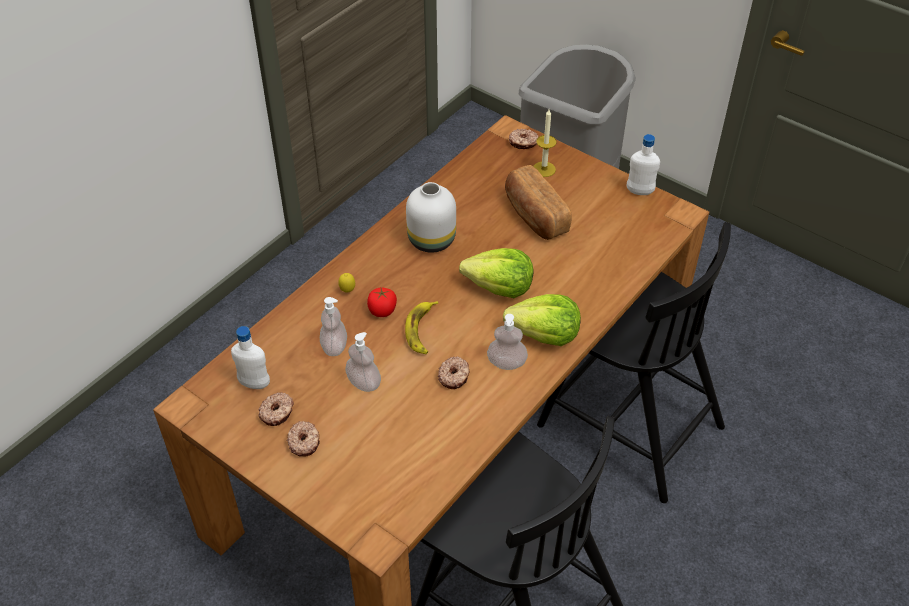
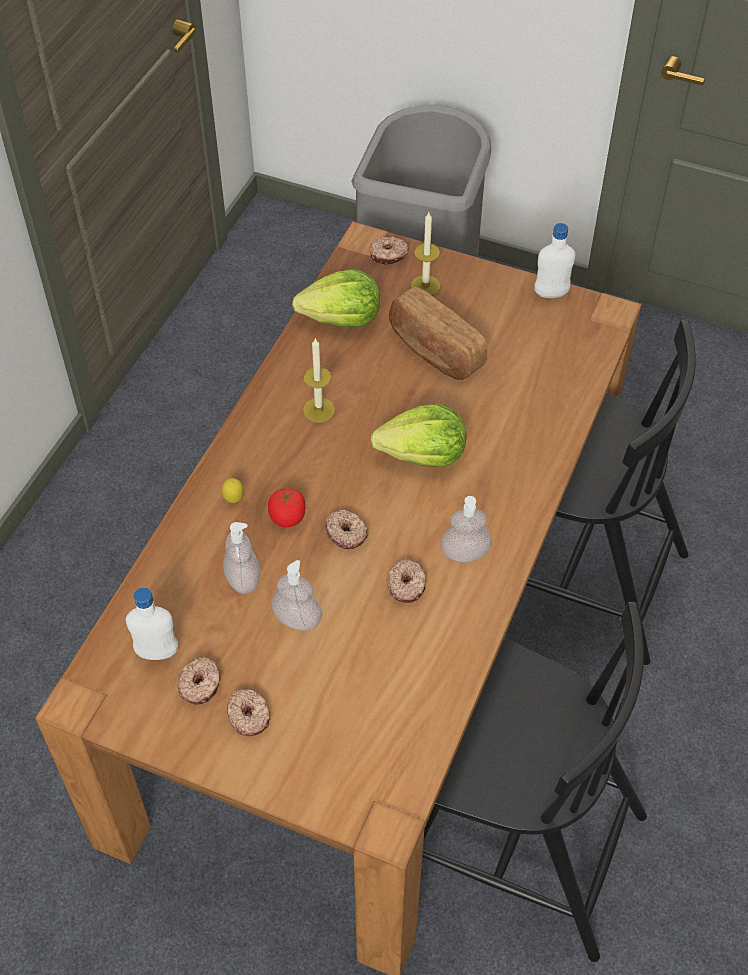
camera: 15 degrees left, 5 degrees up
(422, 330) = (346, 533): banana -> donut
(432, 241) = (319, 410): white vase -> candle
(544, 334) = (498, 506): lettuce -> lettuce (342, 318)

